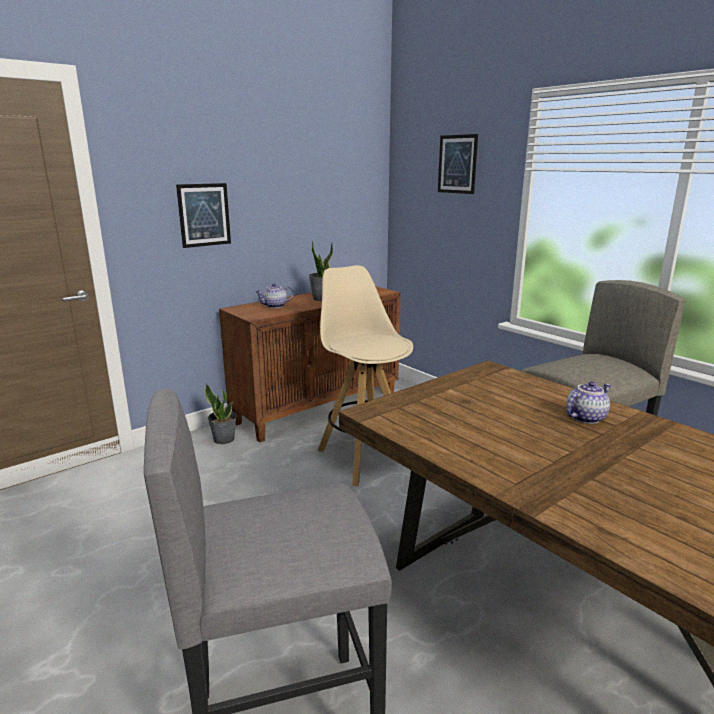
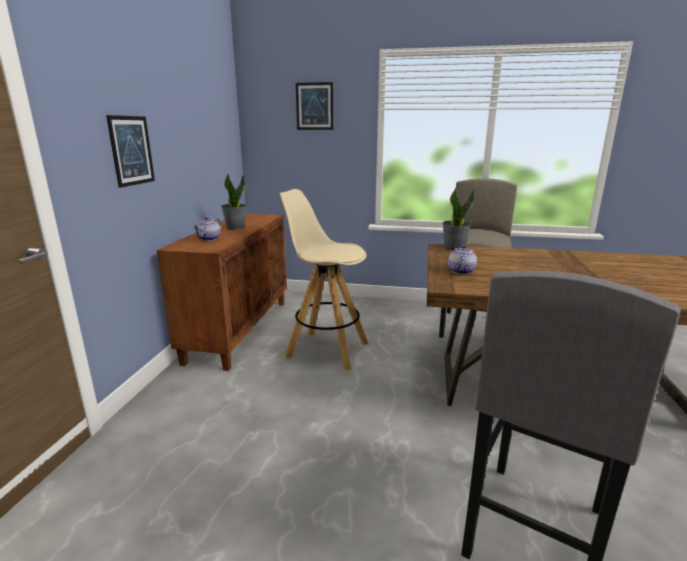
camera: 40 degrees left, 0 degrees up
(224, 439) = (190, 381): potted plant -> potted plant (454, 248)
(585, 417) = (537, 258): teapot -> teapot (460, 271)

